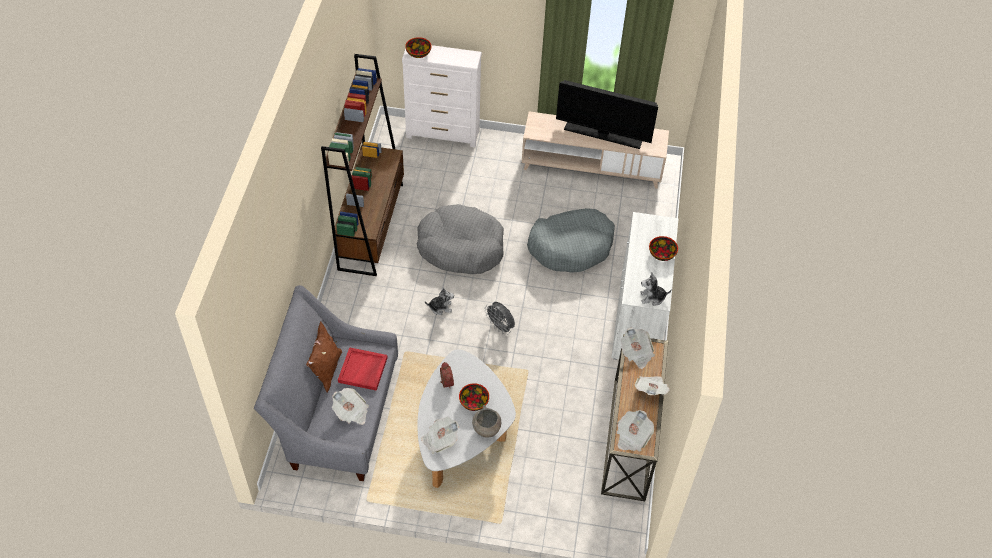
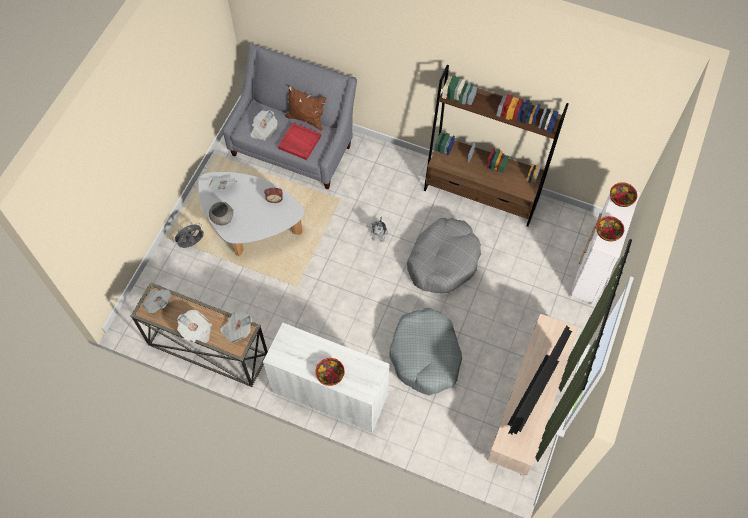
camera: 105 degrees right, 10 degrees up
(474, 401) = (250, 215): bowl -> bowl (608, 233)
(500, 327) = (347, 274): grey fan -> grey fan (192, 244)
(652, 297) = (281, 350): plush toy -> none

